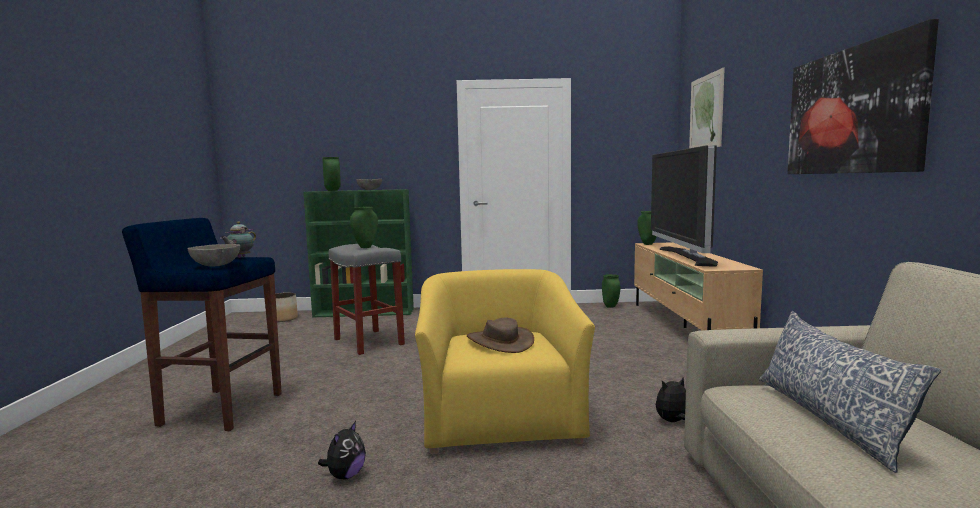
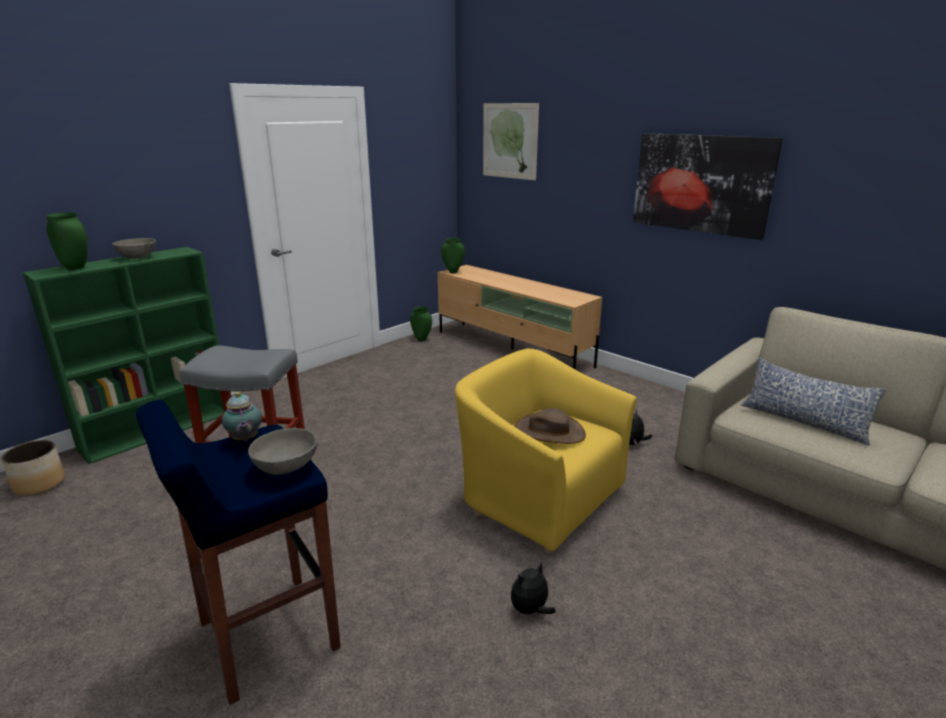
camera: 45 degrees left, 15 degrees up
(345, 475) = (530, 610): plush toy -> plush toy turned 105 degrees counterclockwise
(365, 247) = (244, 356): green vase -> none
(686, 256) = (522, 288): television -> none

